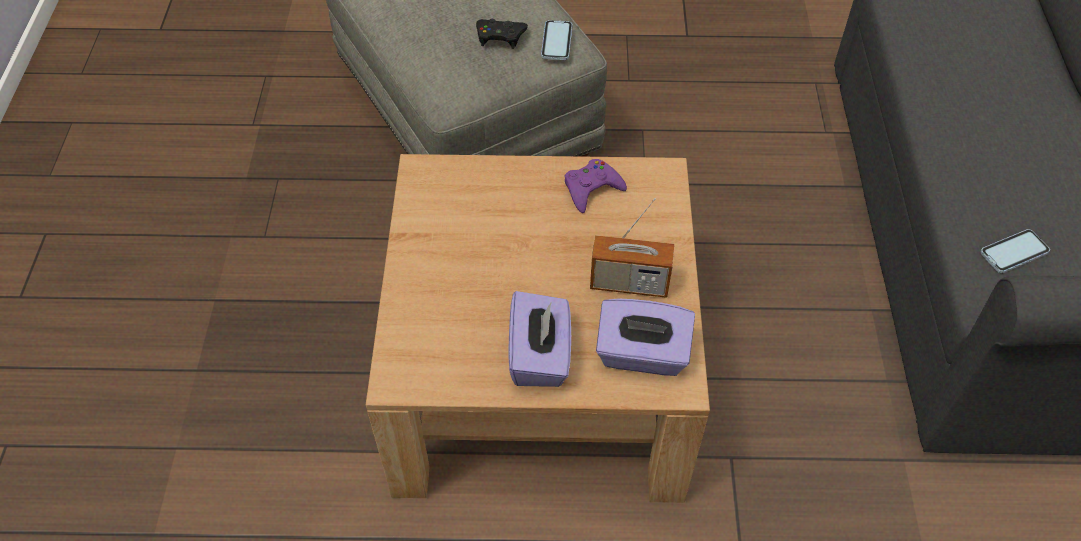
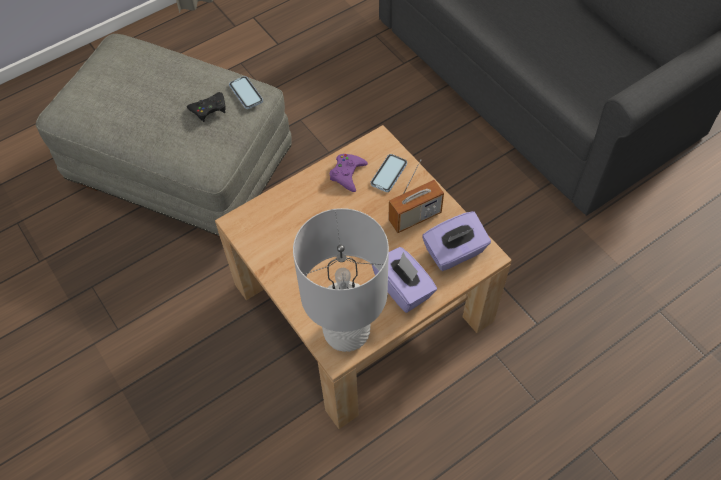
camera: 35 degrees left, 5 degrees up
(429, 364) = (347, 333): none -> grey table lamp
(1014, 252) = (581, 82): phone -> phone (389, 174)

